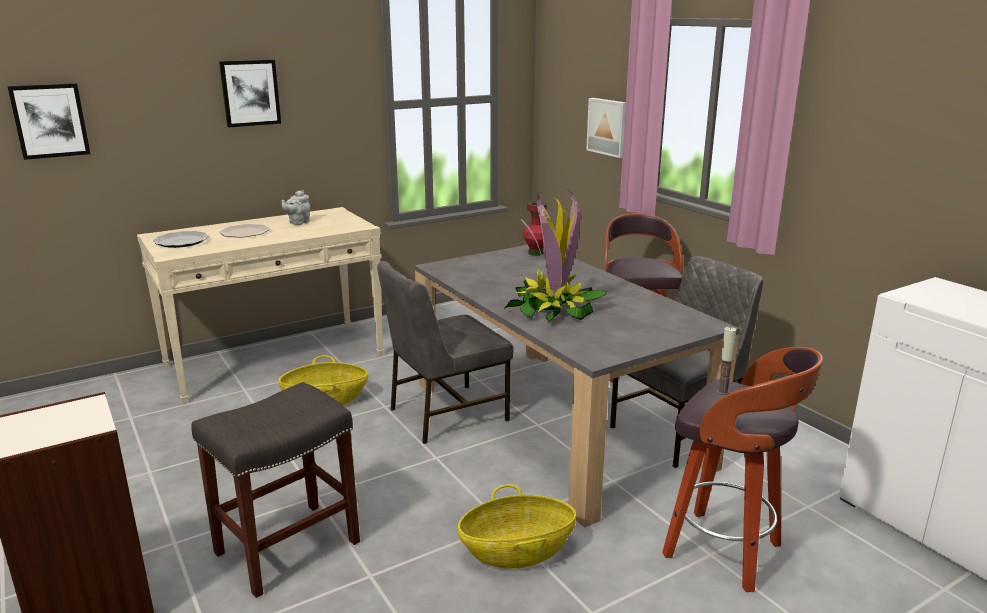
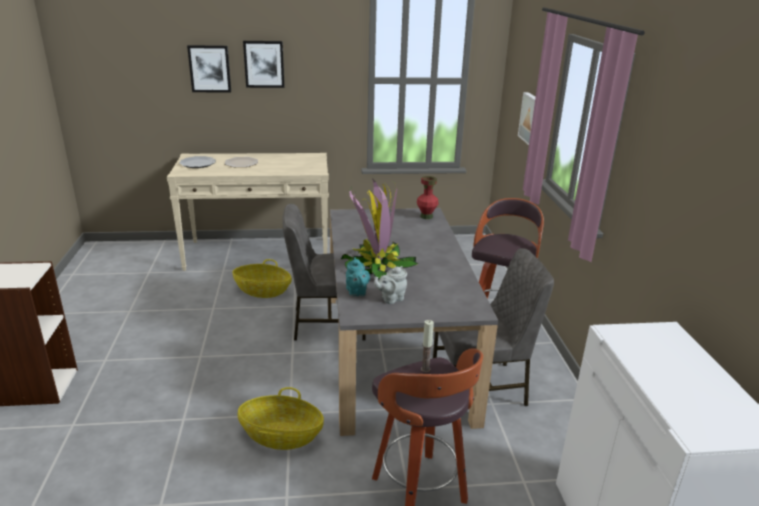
camera: 25 degrees right, 5 degrees up
(50, 121) = (132, 74): picture -> picture (210, 68)
(289, 546) = (158, 383): grey stool -> none
(298, 223) = (282, 161): grey teapot -> grey teapot (391, 299)
(565, 337) = (356, 292): none -> turquoise teapot

